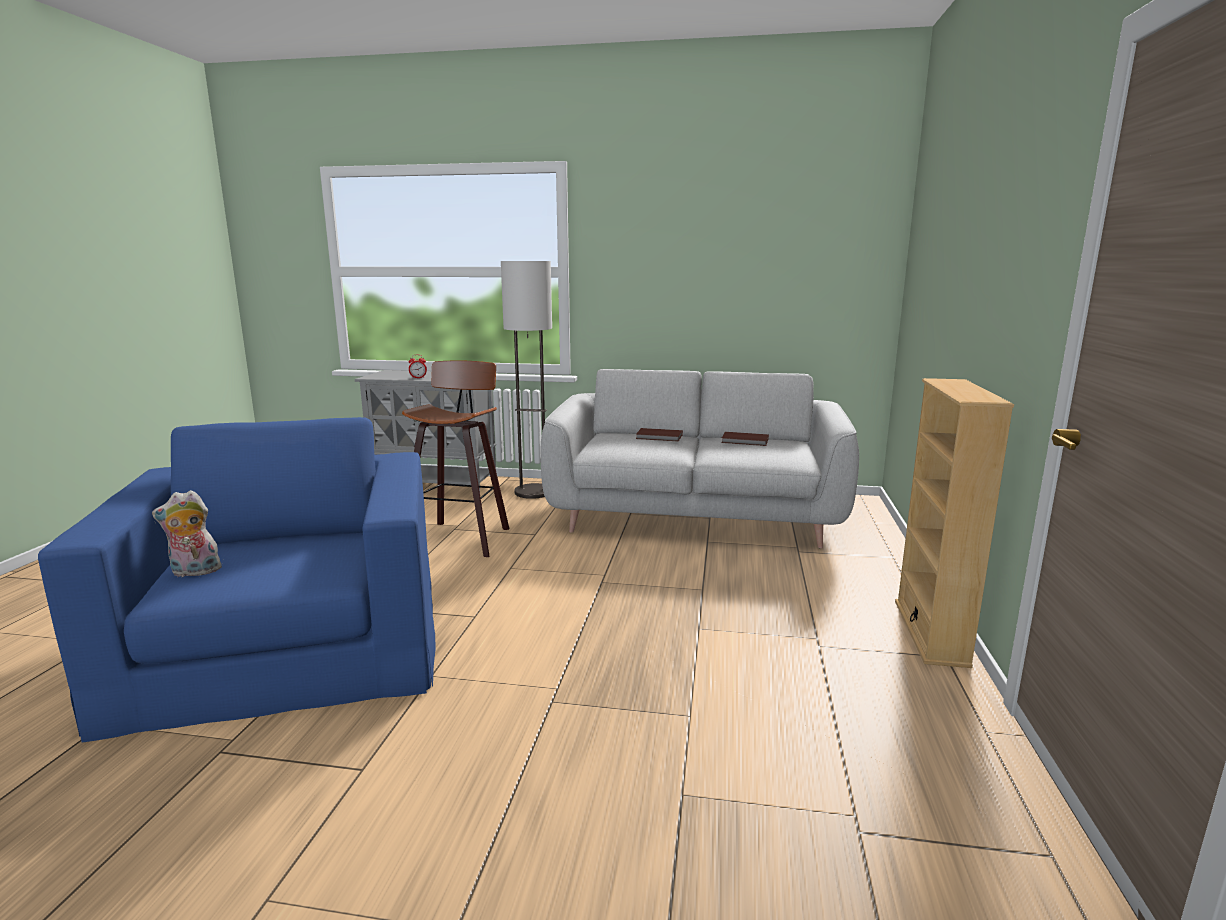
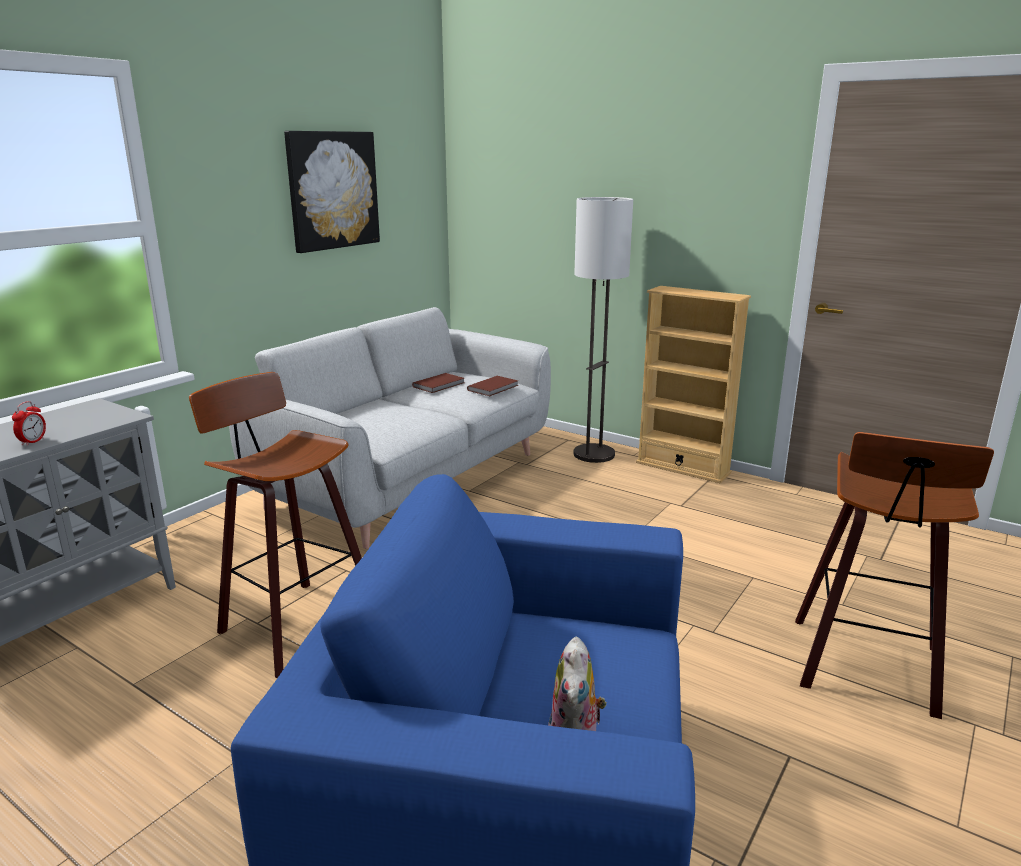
camera: 65 degrees left, 5 degrees up
(533, 492) = (205, 544): floor lamp -> floor lamp (593, 454)
(537, 822) = (867, 669): none -> stool
(659, 437) = (376, 408): brown book -> brown book (494, 388)
(737, 255) = (332, 190): none -> picture

